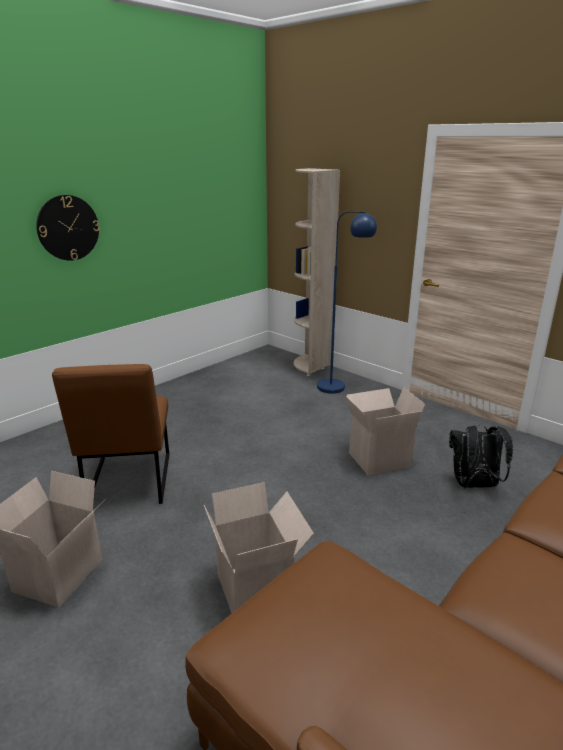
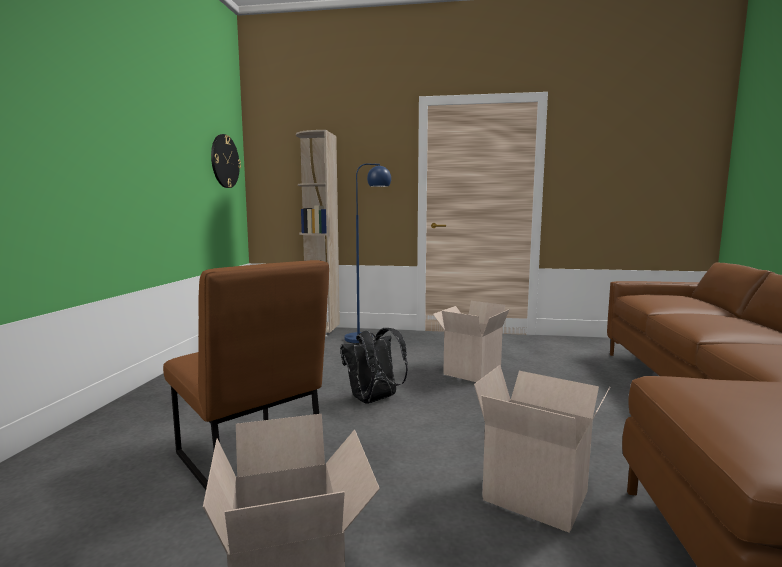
camera: 35 degrees left, 15 degrees down
(68, 228) = (69, 149): wall clock -> wall clock (225, 161)
(474, 485) = (556, 368): black backpack -> black backpack (374, 400)

